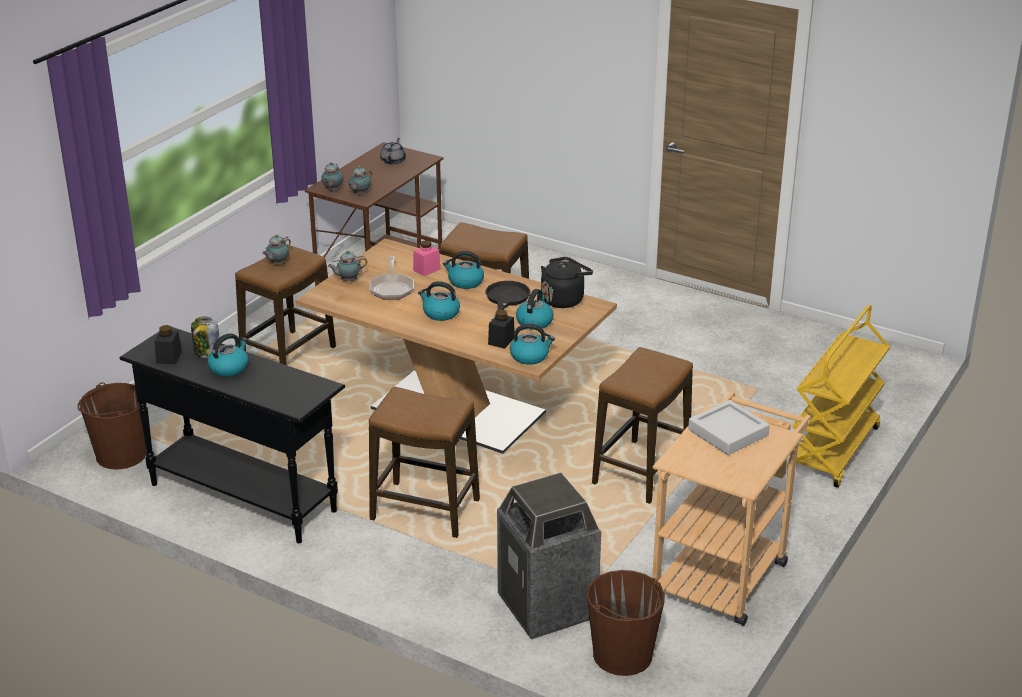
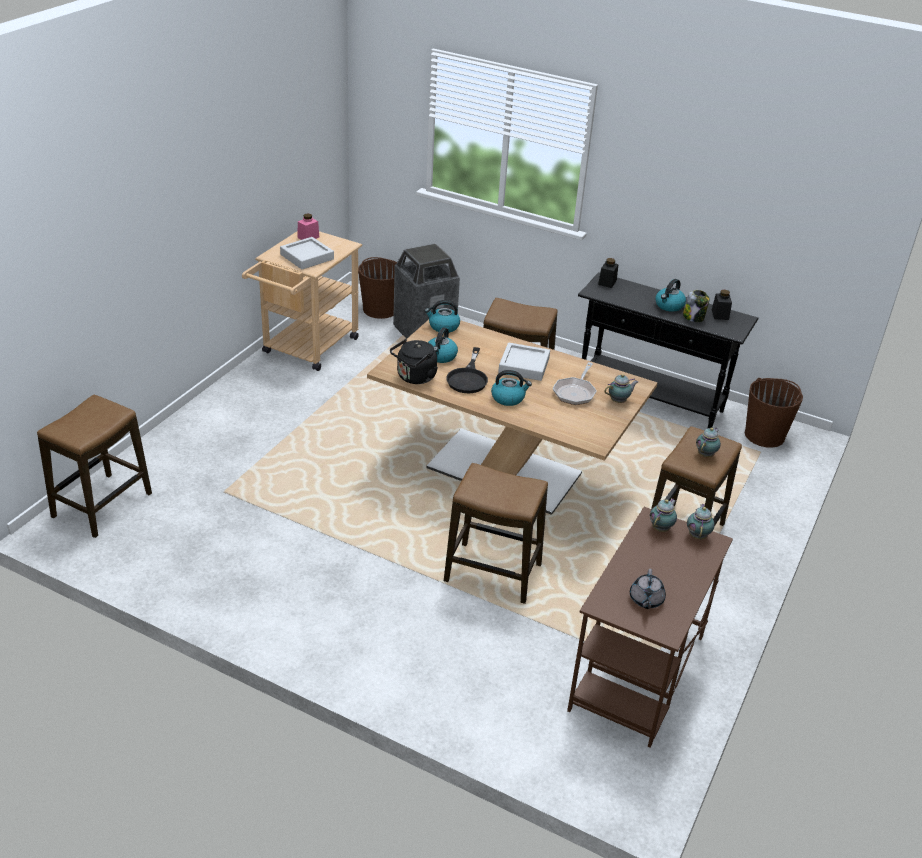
camera: 175 degrees right, 5 degrees up
(392, 288) = (575, 392): frying pan -> frying pan turned 150 degrees counterclockwise
(426, 270) = (549, 413): pink jar -> pink jar (308, 237)
(440, 313) = (524, 366): kettle -> grey tray
(501, 341) = (467, 340): black jar -> black jar (607, 282)
(641, 472) = (350, 415): stool -> stool (102, 505)
(834, 451) = (185, 430): yellow cart -> none

